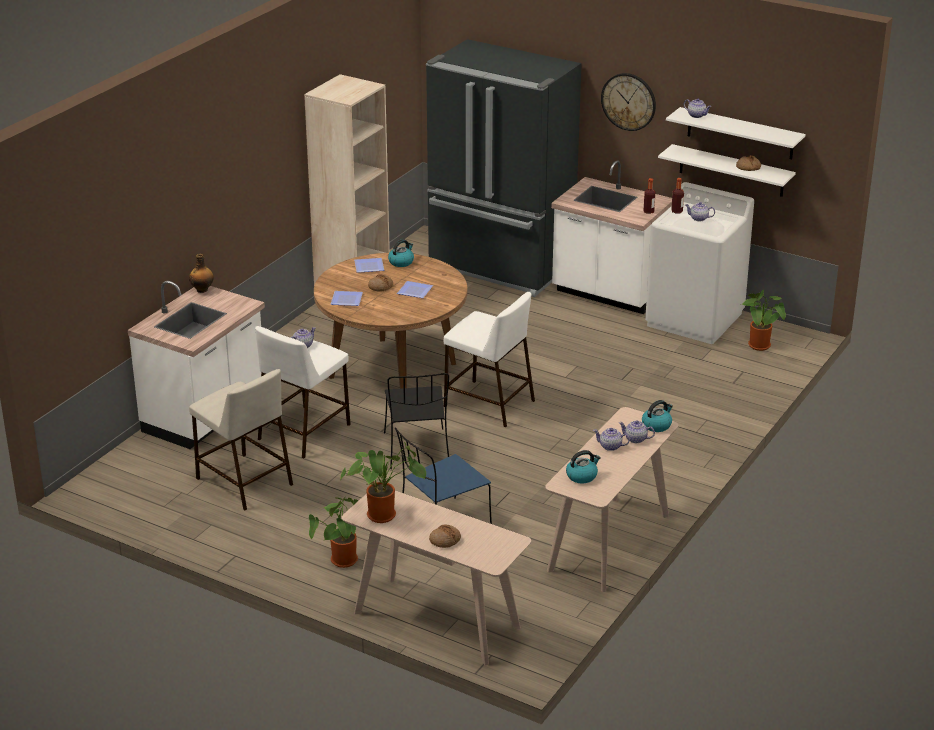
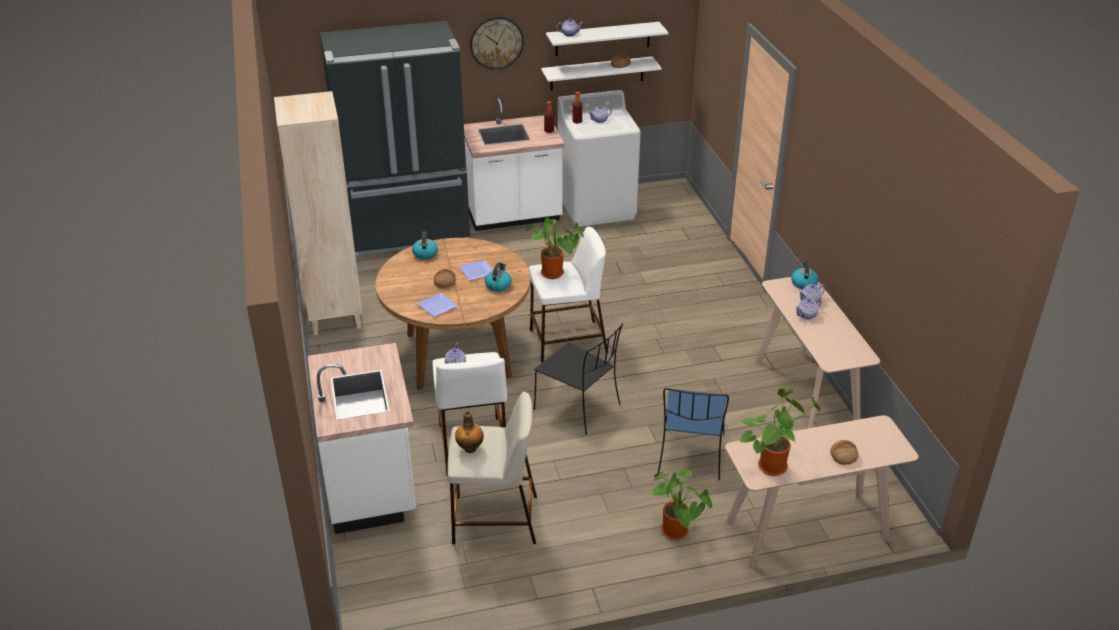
camera: 45 degrees left, 5 degrees up
(202, 289) = (321, 361): bottle -> bottle (470, 448)
(370, 267) = (408, 270): plate -> none
(582, 476) = (830, 347): kettle -> kettle (498, 285)
(761, 347) = (665, 206): potted plant -> potted plant (555, 274)

